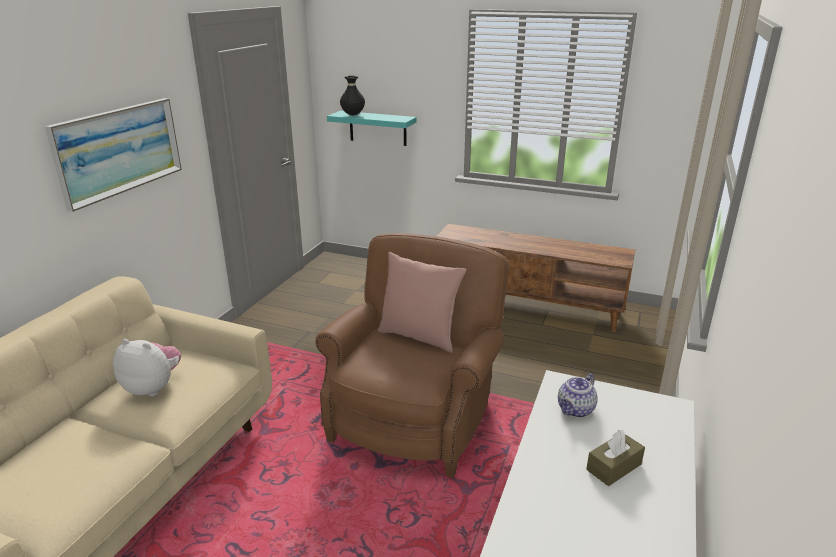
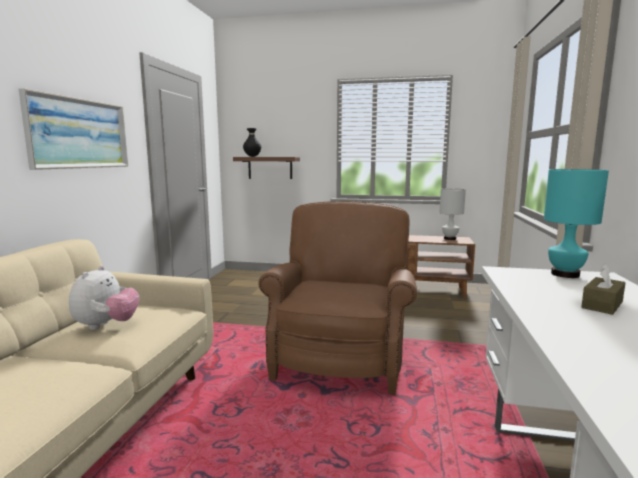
camera: 10 degrees left, 15 degrees down
(153, 387) = (106, 325): plush toy -> plush toy turned 90 degrees clockwise
(377, 128) = (270, 168): turquoise shelf -> brown shelf
(419, 336) = (343, 280): pink pillow -> none
(575, 410) = (530, 281): teapot -> none
(604, 252) = (449, 238): none -> white table lamp
(628, 400) = (565, 274): none -> turquoise table lamp

